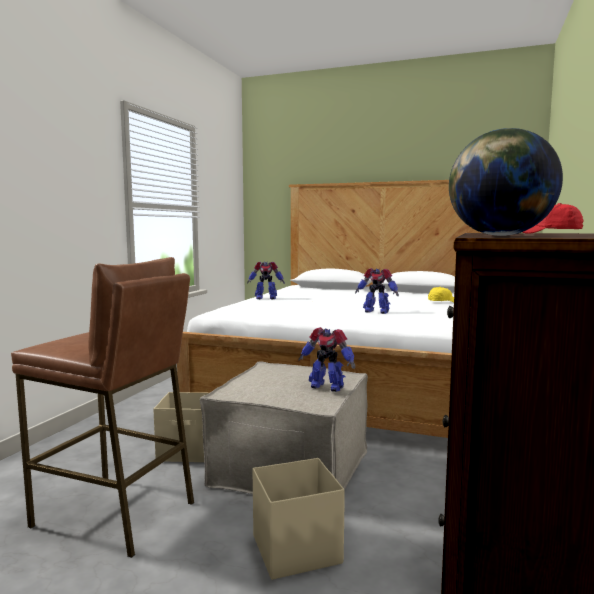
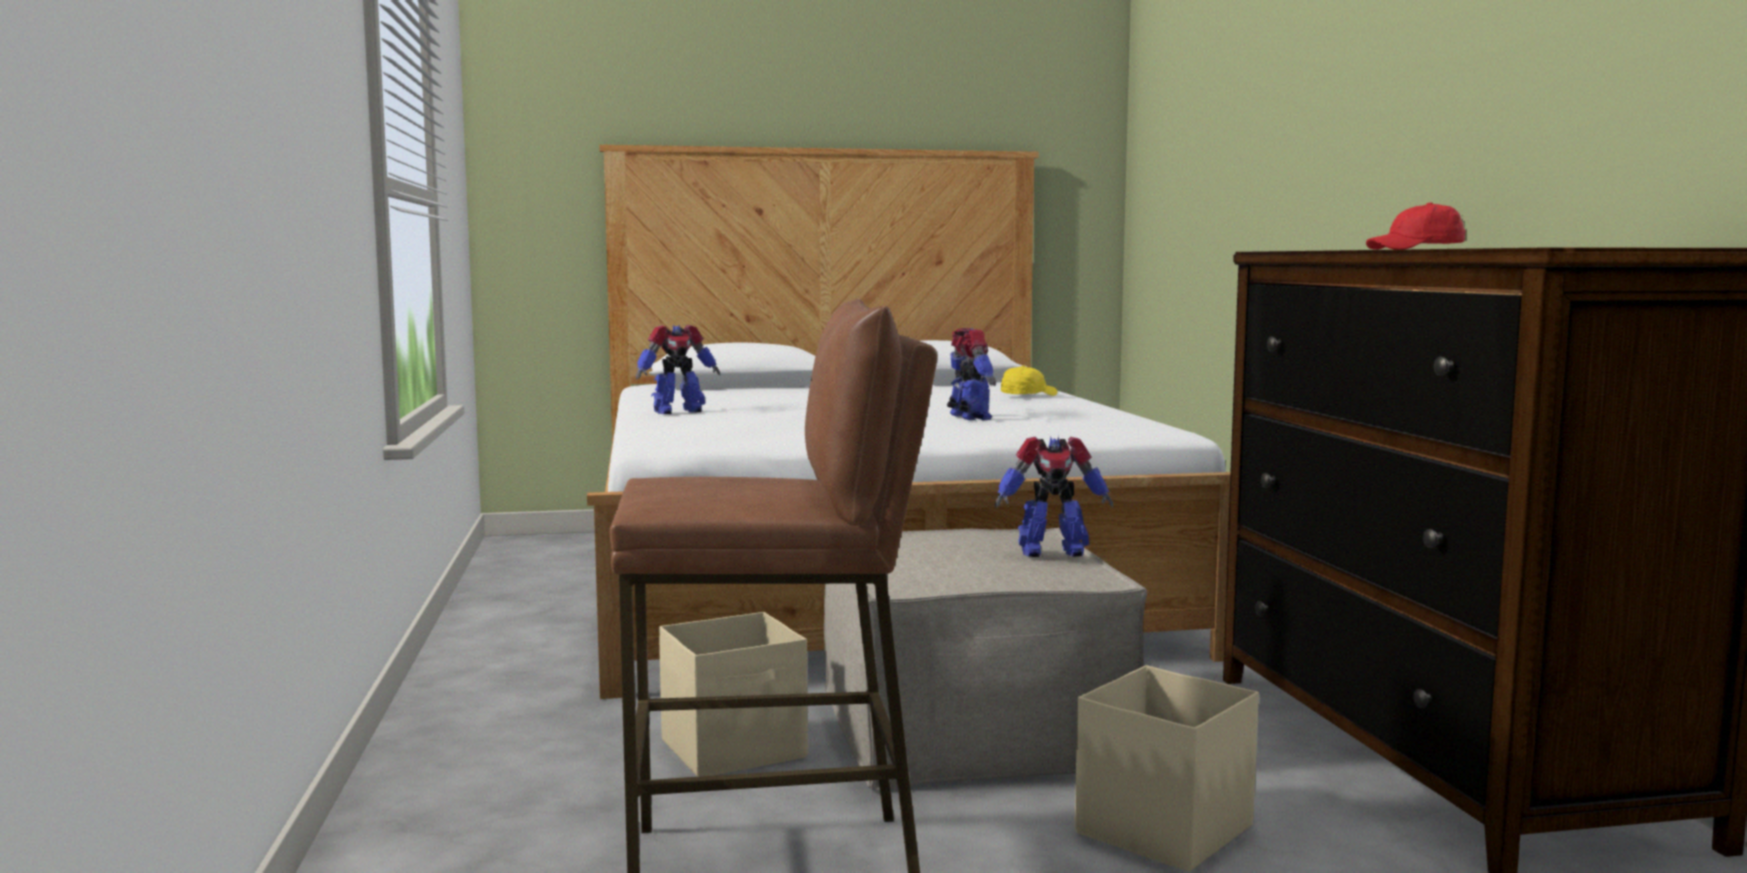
camera: 30 degrees left, 0 degrees up
(376, 311) = (969, 418): toy robot -> toy robot turned 105 degrees counterclockwise
(499, 235) = (1521, 247): globe -> none

